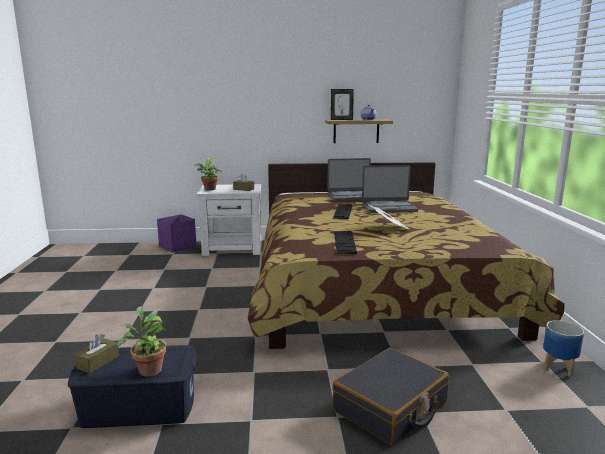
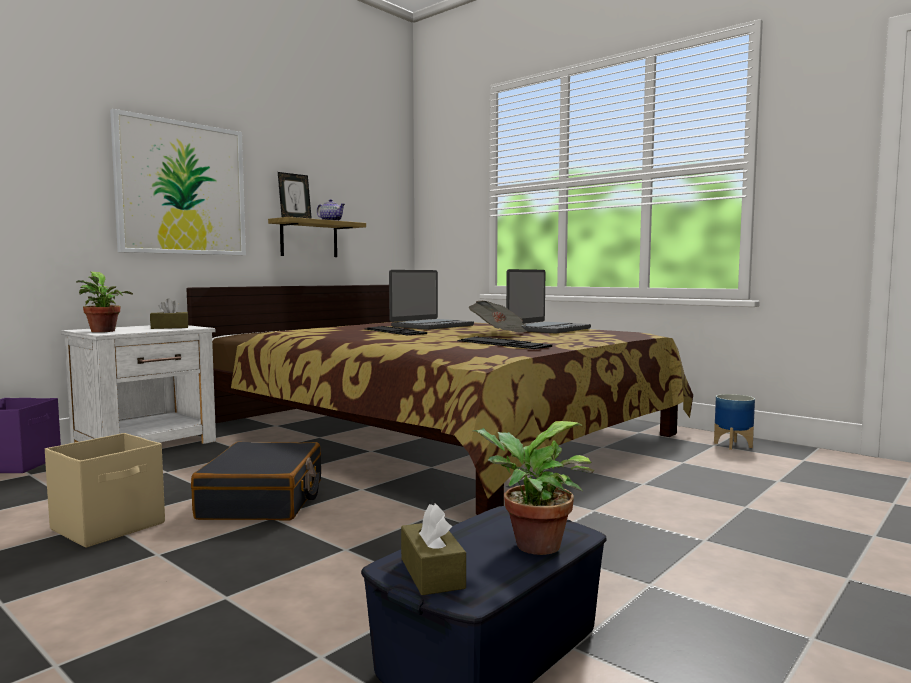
camera: 45 degrees left, 10 degrees down
(150, 291) = (110, 526): none -> beige storage box
(268, 105) = (182, 188): none -> picture
(351, 196) = (351, 324): laptop -> laptop (548, 329)
(390, 407) = (718, 513): black suitcase -> black suitcase (263, 499)

